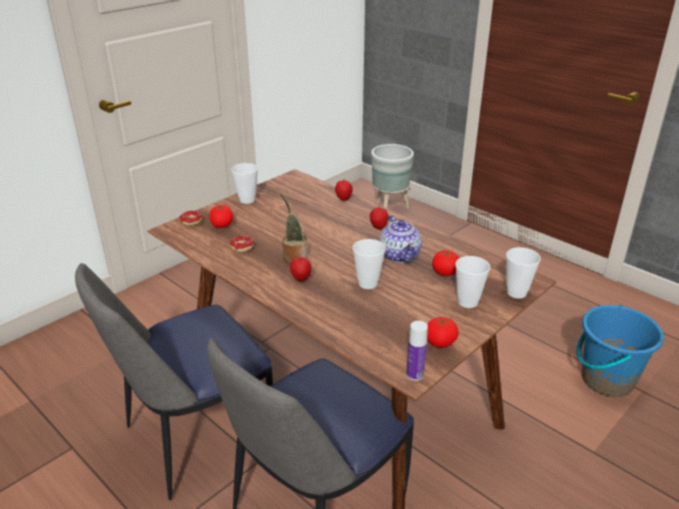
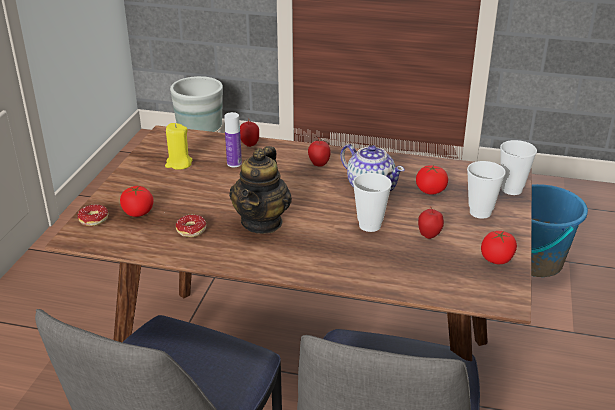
camera: 30 degrees left, 0 degrees up
(247, 200) = (137, 175): cup -> none
(281, 199) = (178, 164): none -> yellow candle
(294, 256) = (262, 222): potted plant -> teapot
(301, 279) = (296, 244): apple -> apple (429, 236)
(415, 374) = (507, 298): bottle -> bottle (234, 163)

